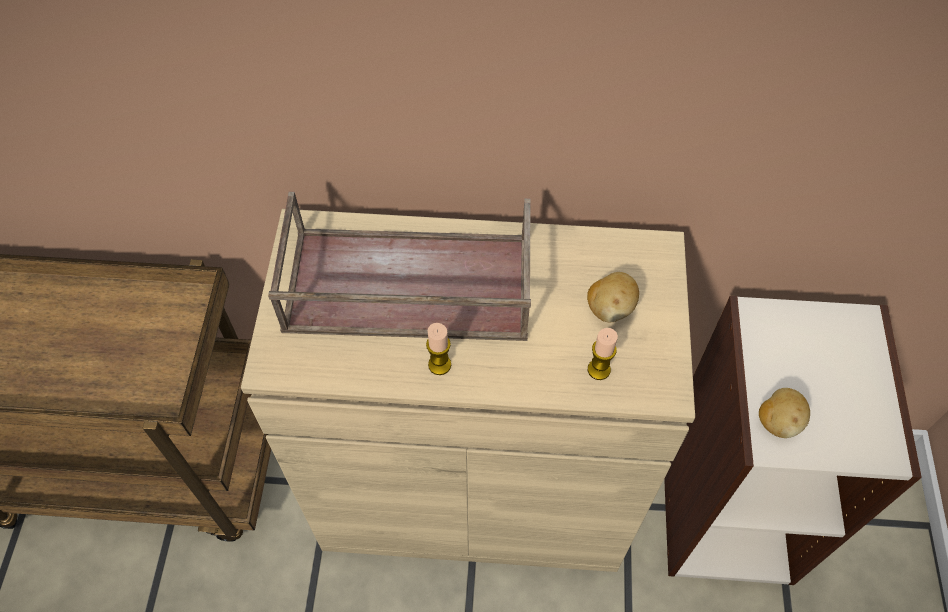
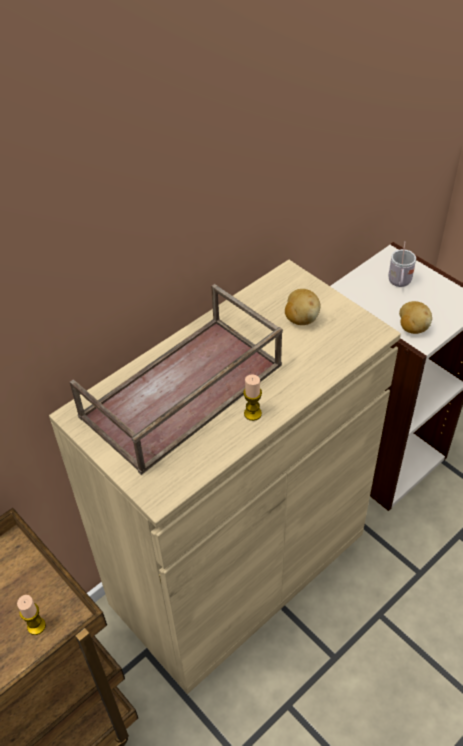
camera: 45 degrees left, 10 degrees down
(599, 369) = (332, 349): candle -> candle (36, 626)
(829, 359) = (399, 283): none -> white mug

